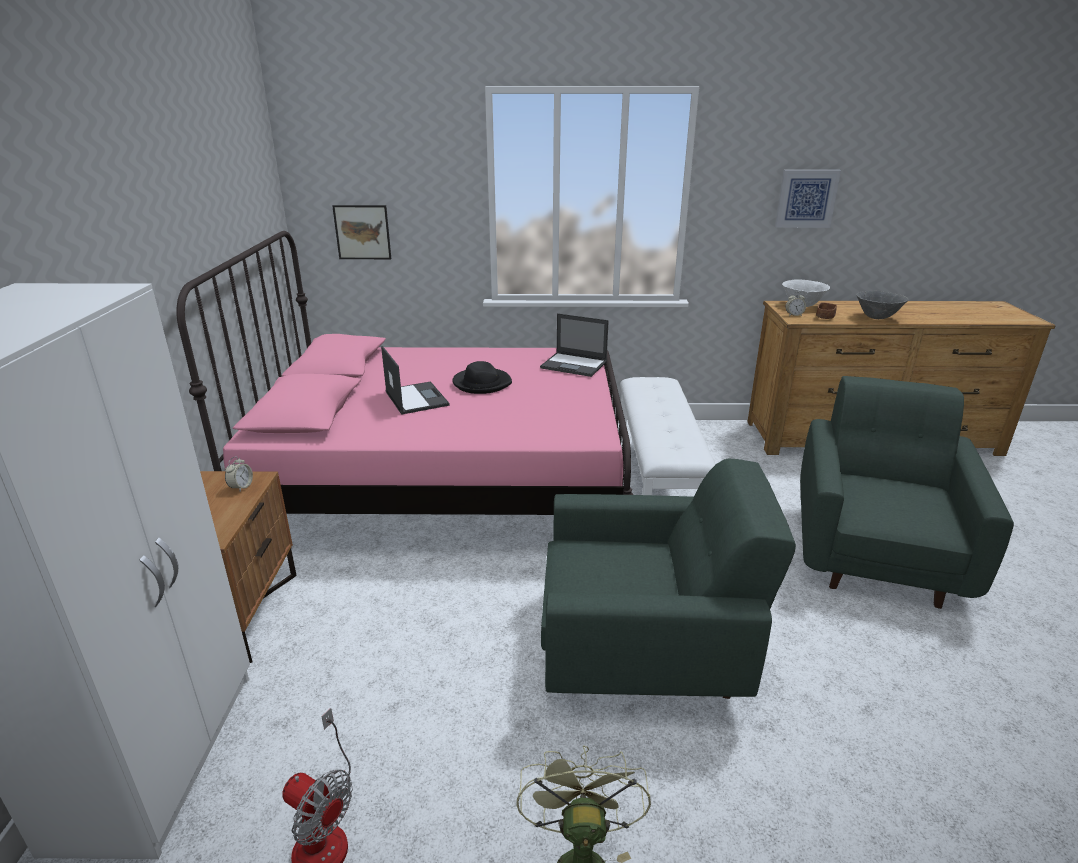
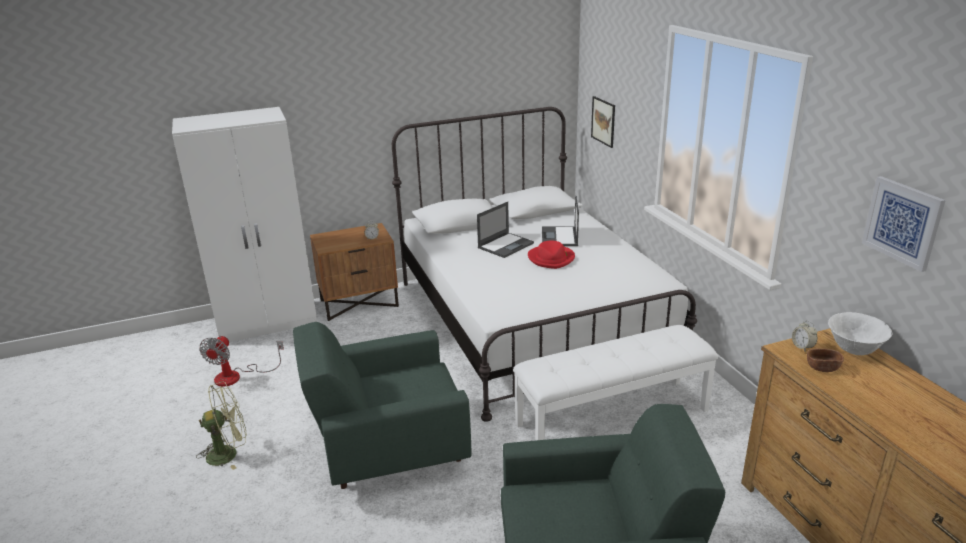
camera: 70 degrees right, 0 degrees up
(447, 482) = (530, 321): pink bed -> white bed
(482, 383) = (551, 258): black hat -> red hat
(574, 365) = (624, 283): laptop -> laptop (559, 237)
(645, 650) = (388, 448): green armchair -> green armchair turned 90 degrees clockwise
(876, 318) = (872, 405): grey bowl -> none

